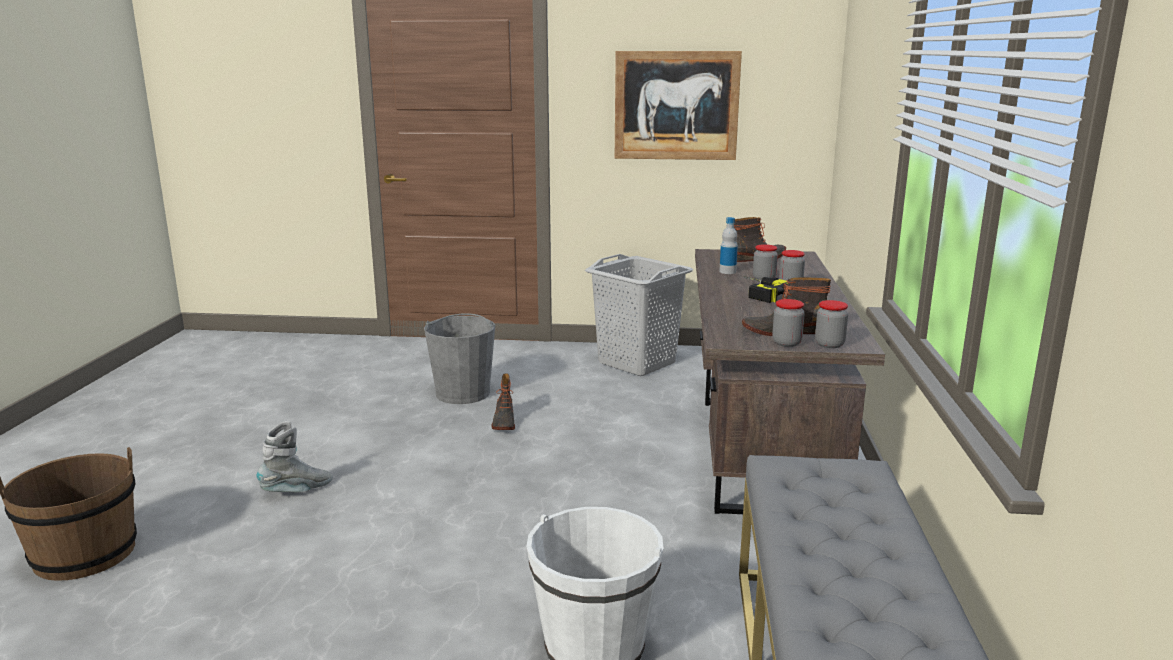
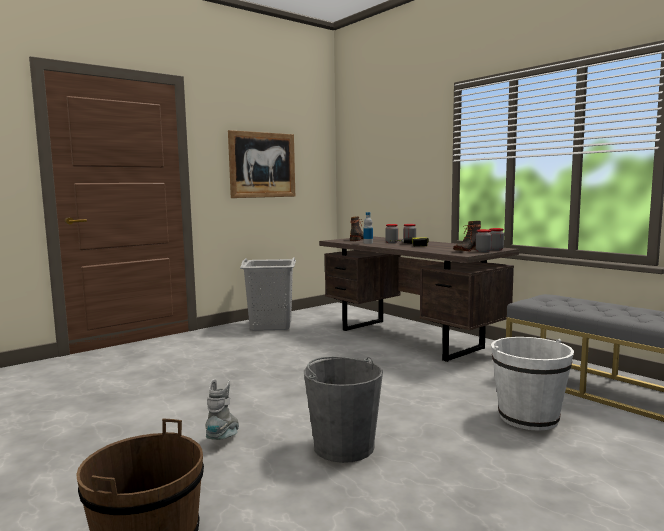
camera: 45 degrees left, 10 degrees down
(463, 393) = (205, 363): grey bucket -> grey bucket (343, 446)
(503, 422) = (266, 366): boot -> none

